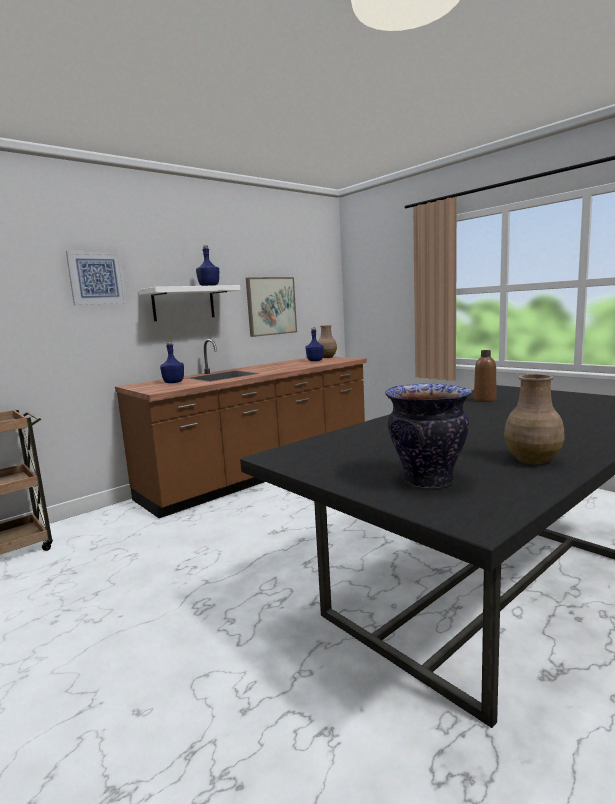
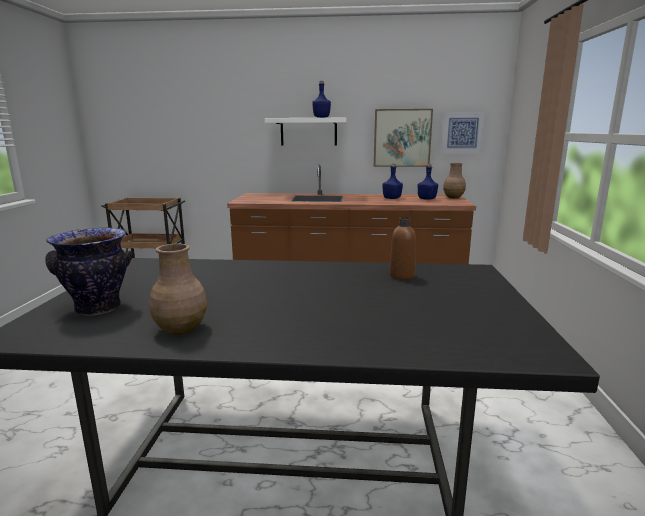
camera: 45 degrees right, 5 degrees up
(96, 278) = (240, 109): picture -> picture (462, 132)
(173, 382) = (273, 197): blue bottle -> blue bottle (391, 198)

